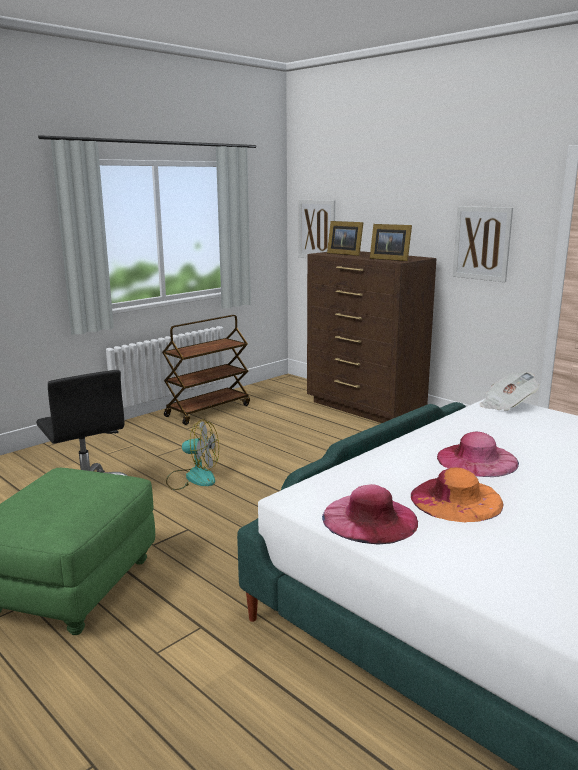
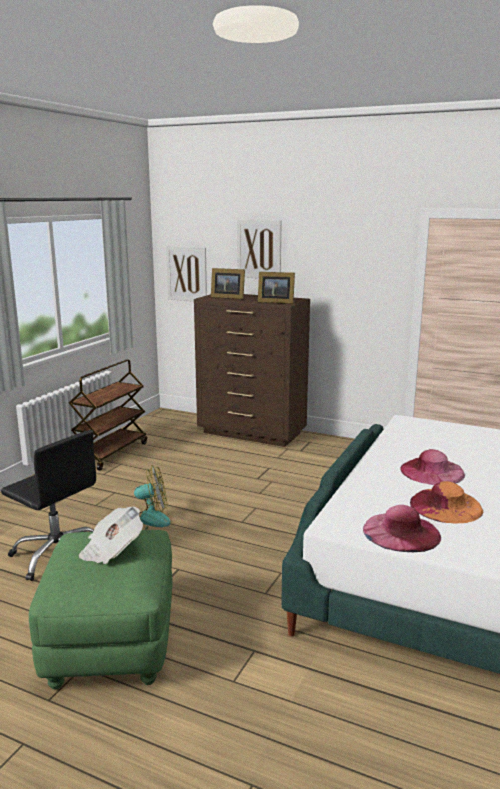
camera: 20 degrees left, 0 degrees up
(482, 243) = (350, 286): picture -> picture (259, 249)
(506, 405) = (413, 422): newspaper -> newspaper (111, 550)

